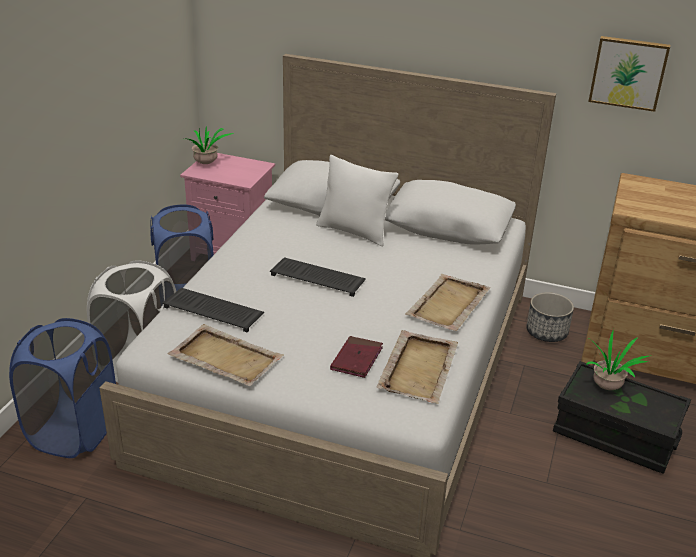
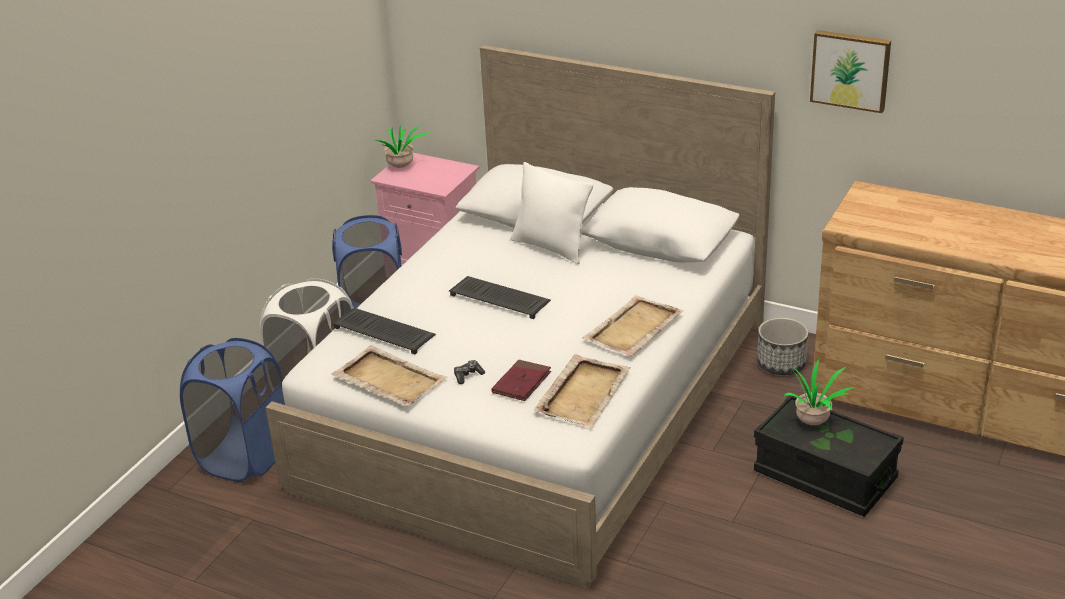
camera: 10 degrees right, 0 degrees up
(302, 352) = (468, 375): none -> game controller

